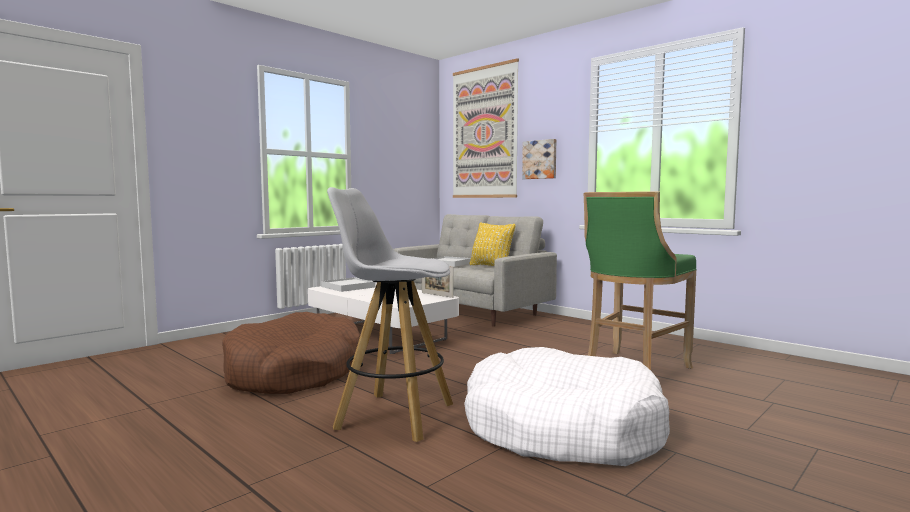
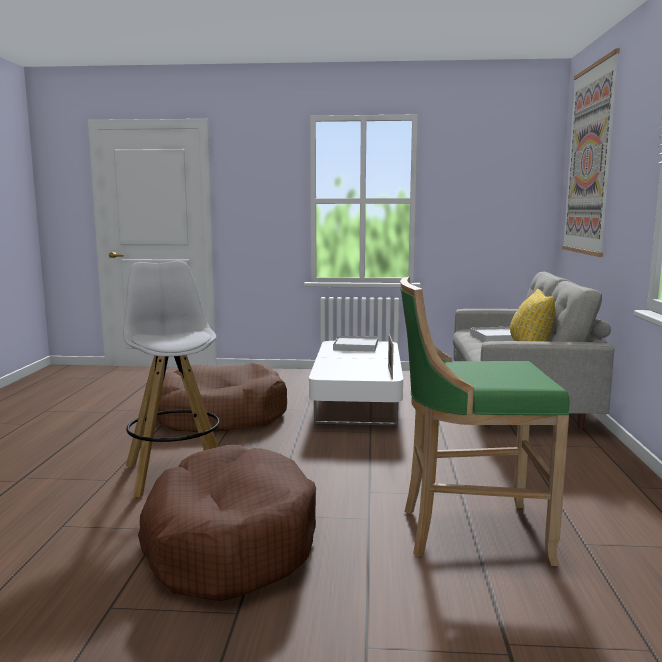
camera: 50 degrees right, 5 degrees up
(540, 159) = (622, 203): picture -> none
(561, 429) = (229, 542): white dog bed -> brown dog bed

